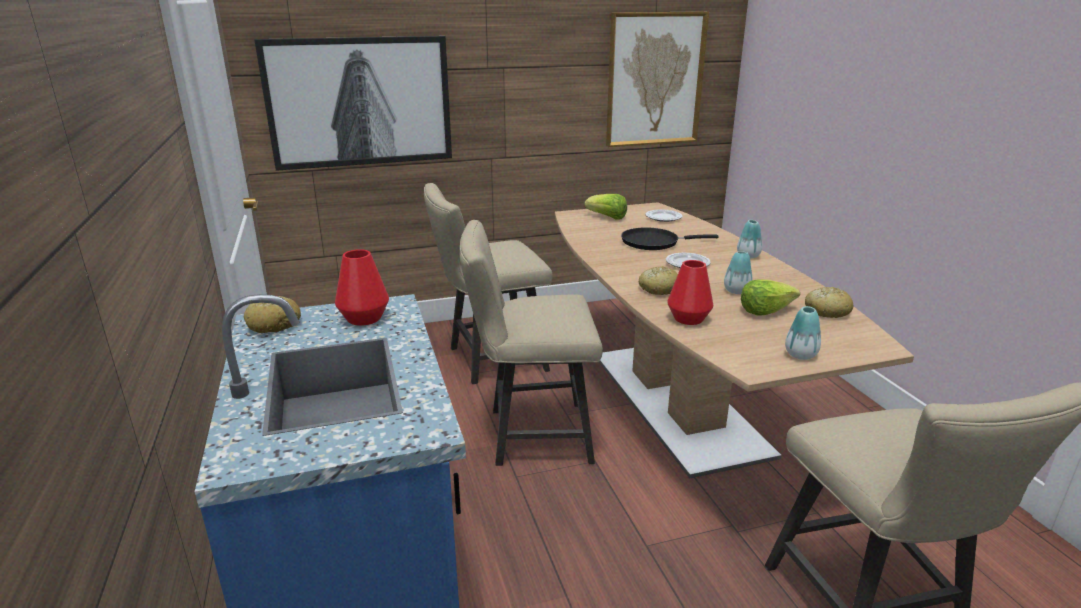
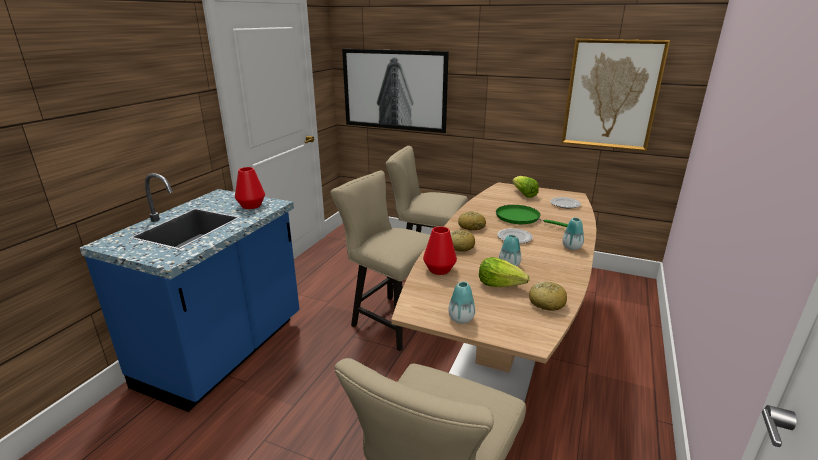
camera: 40 degrees right, 0 degrees up
(274, 324) = (219, 197): bread -> bread (471, 226)
(654, 242) = (521, 218): black frying pan -> green frying pan

